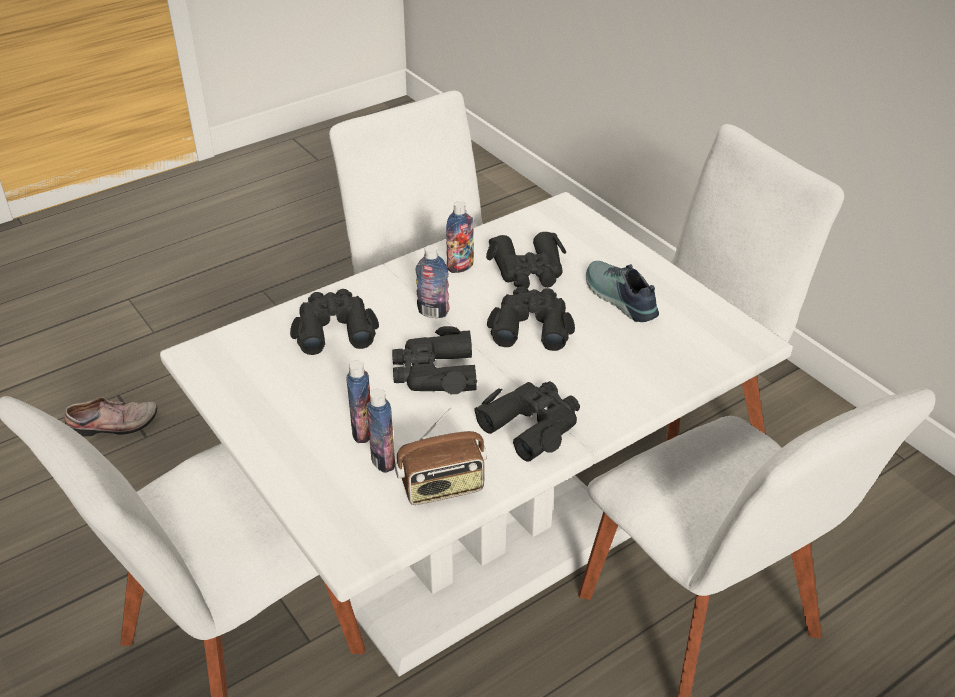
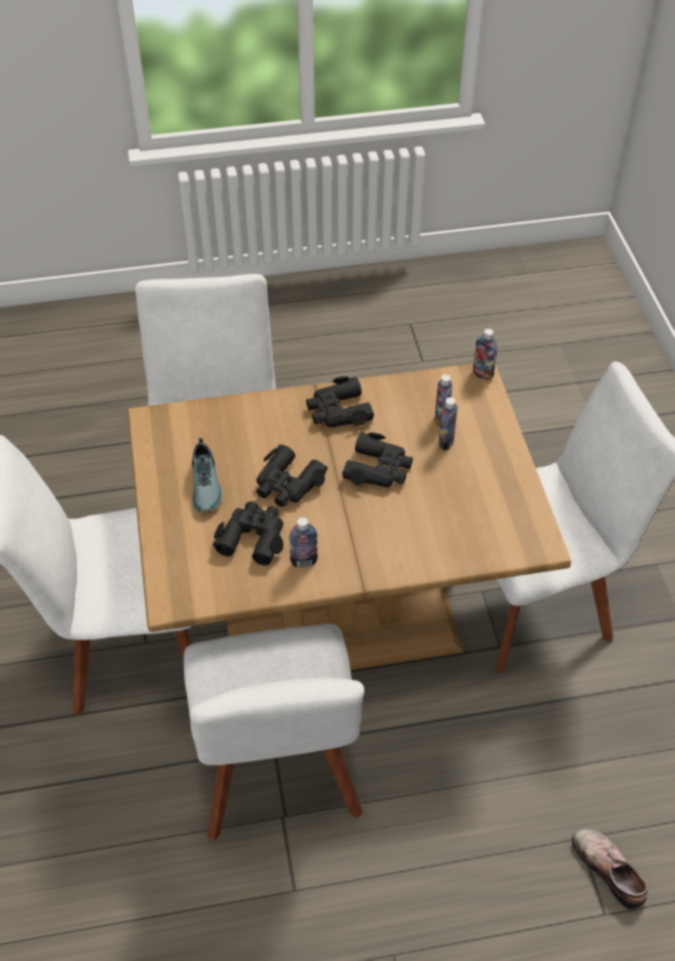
camera: 155 degrees left, 10 degrees up
(114, 425) = (610, 868): shoe -> shoe turned 45 degrees clockwise
(334, 328) = (432, 533): black binoculars -> none
(433, 312) = (351, 522): bottle -> bottle (483, 374)
(442, 487) = (414, 392): radio -> none
(477, 548) = (337, 612): white dining table -> brown dining table

